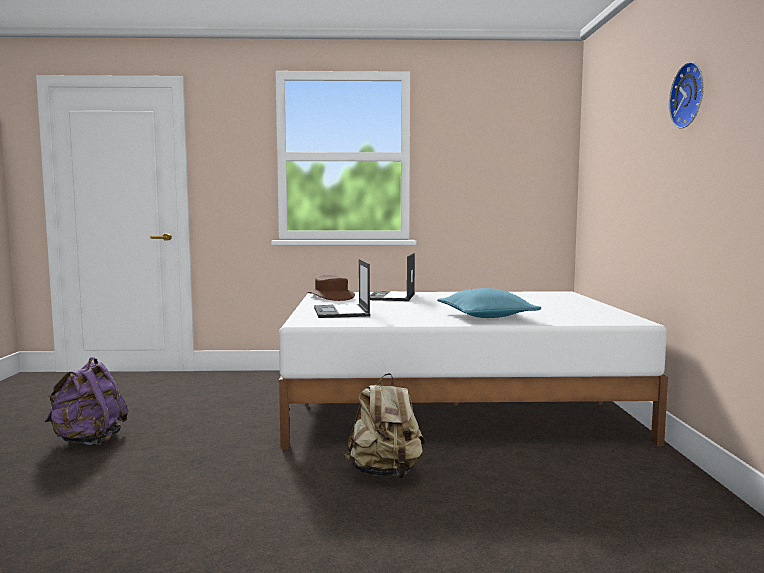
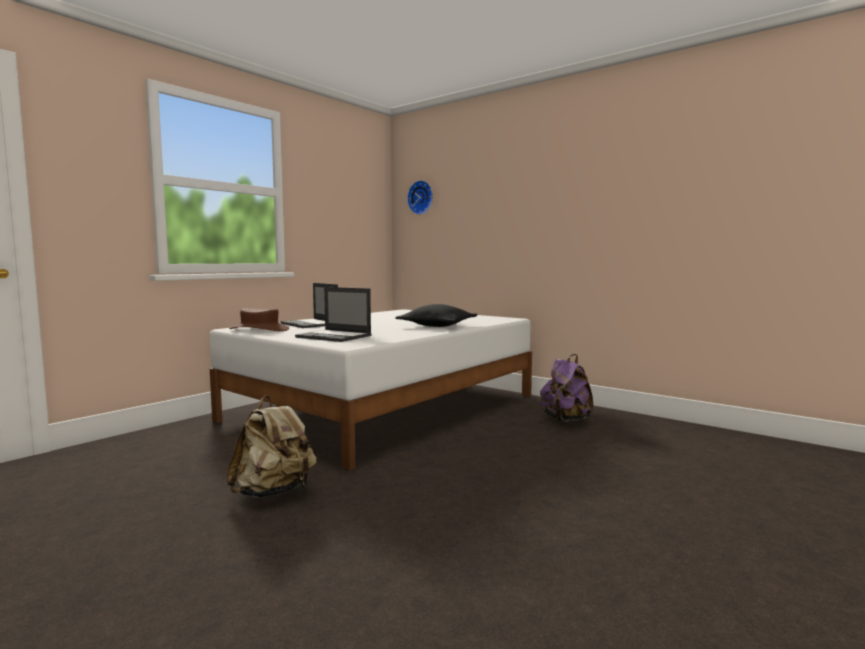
camera: 50 degrees left, 0 degrees up
(89, 440) = (129, 541): purple backpack -> purple backpack (565, 420)
(386, 473) = (455, 454): beige backpack -> beige backpack (274, 492)
(486, 316) = (437, 326): turquoise pillow -> black pillow
(690, 95) = (537, 174): wall clock -> wall clock (421, 197)

